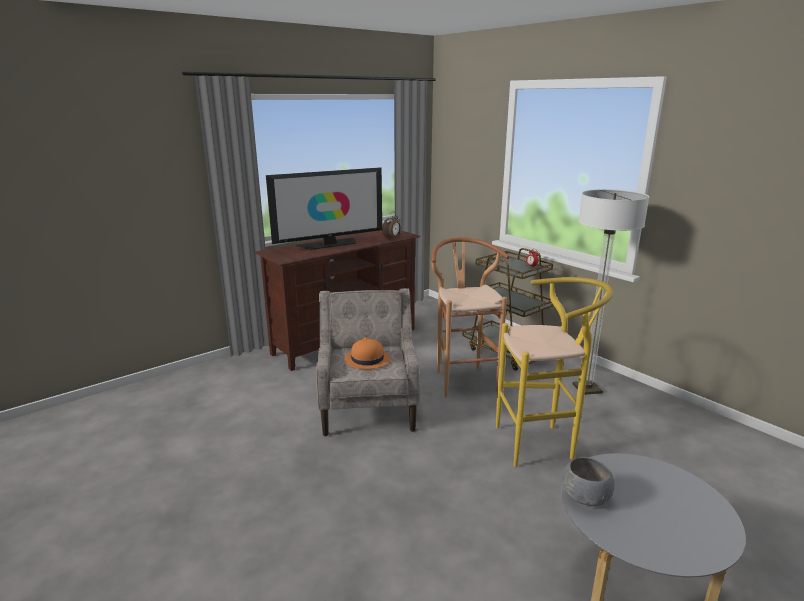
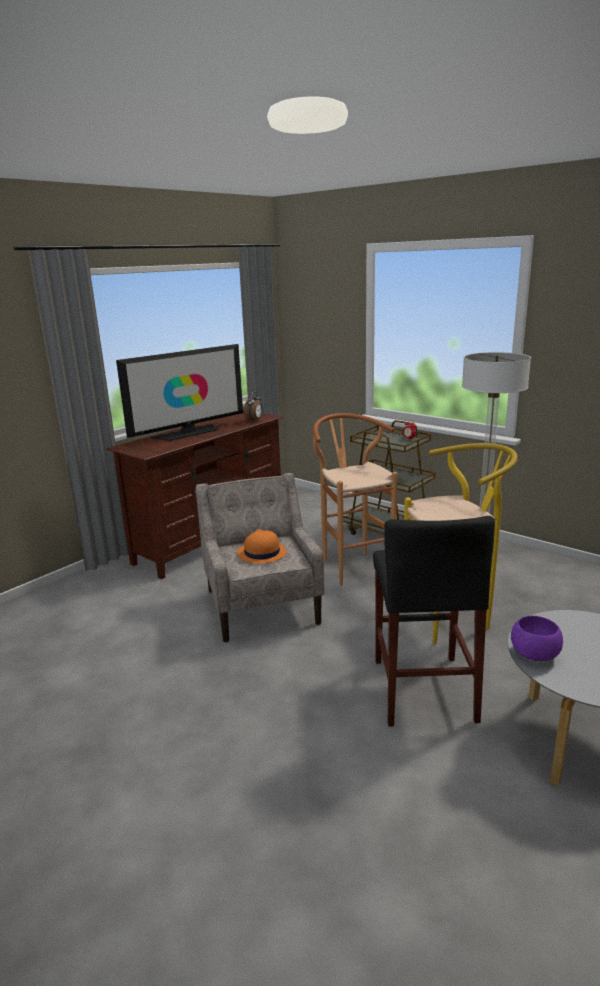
camera: 10 degrees left, 0 degrees up
(489, 509) = (423, 689): none -> black stool
(586, 497) = (535, 654): grey bowl -> purple bowl

